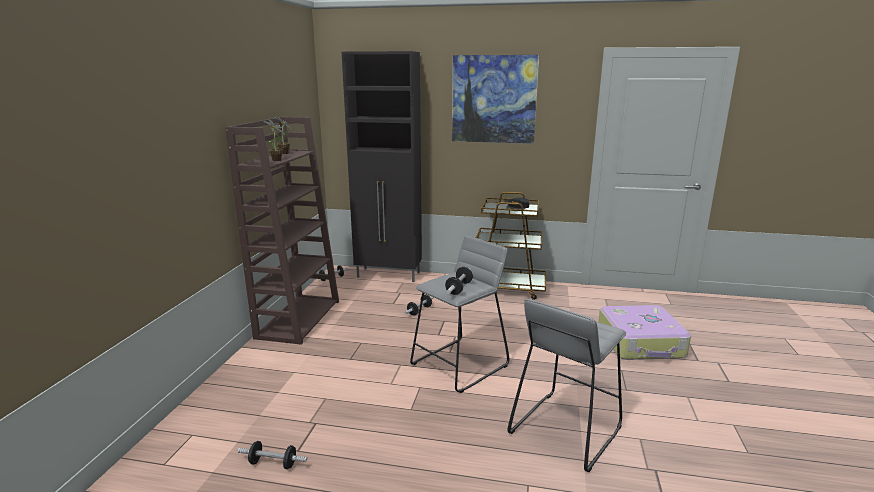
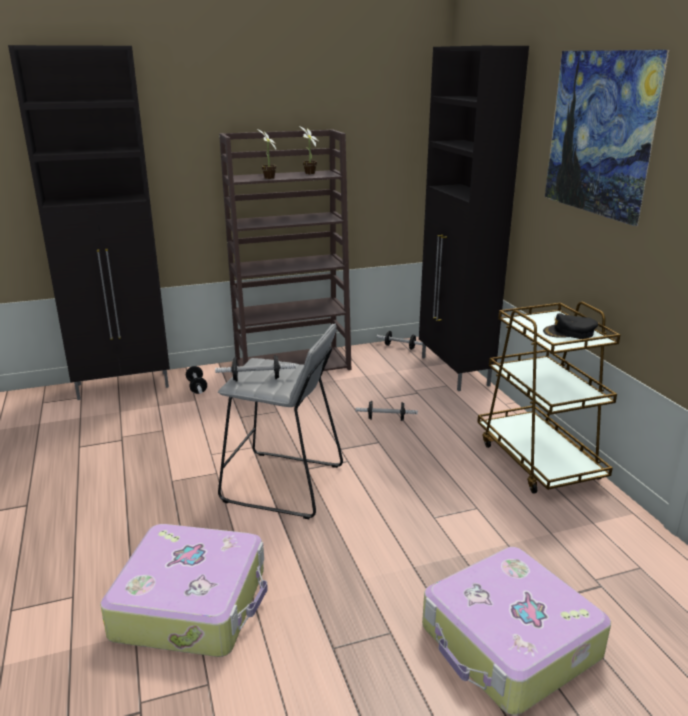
camera: 60 degrees right, 5 degrees up
(209, 403) = (124, 386): none -> black cabinet
(273, 463) = (58, 443): dumbbell -> dumbbell (197, 387)
(565, 429) = (192, 603): grey stool -> suitcase

